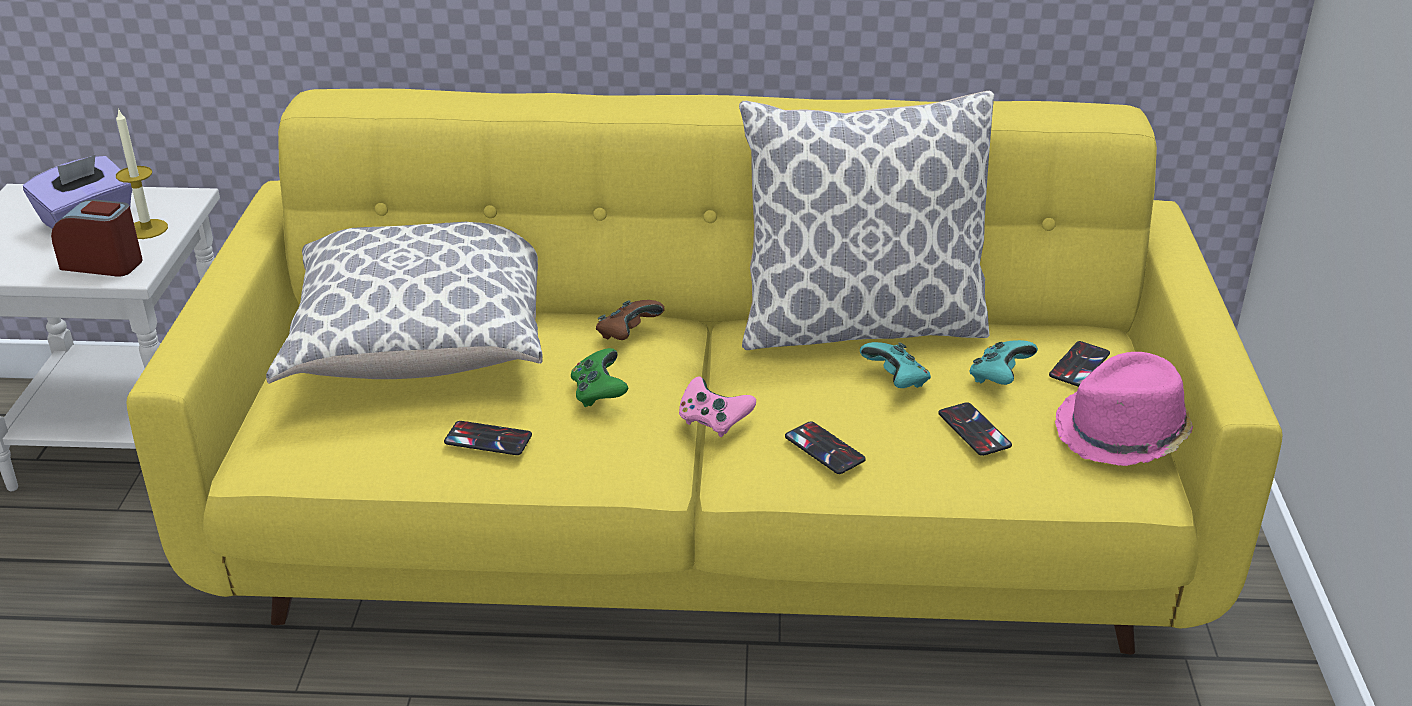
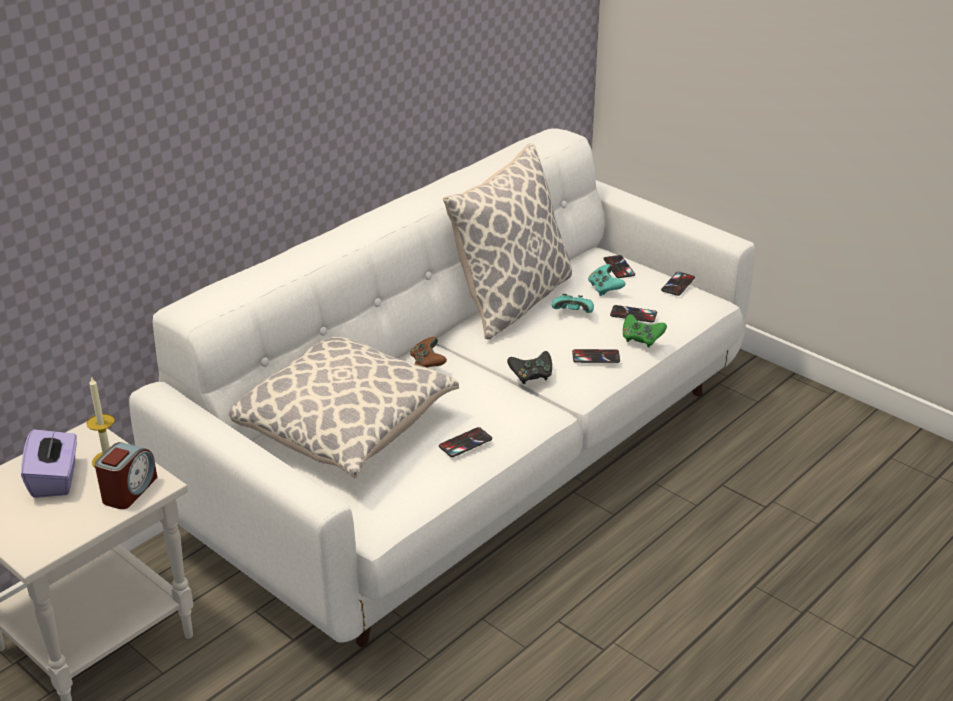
camera: 50 degrees left, 0 degrees up
(103, 263) = (129, 490): alarm clock -> alarm clock turned 150 degrees clockwise
(598, 393) = (471, 394): green game controller -> green game controller (641, 339)
(708, 524) = (475, 459): yellow sofa -> white sofa
(713, 421) = (531, 376): pink game controller -> black game controller
(1123, 433) = (678, 284): pink hat -> phone

